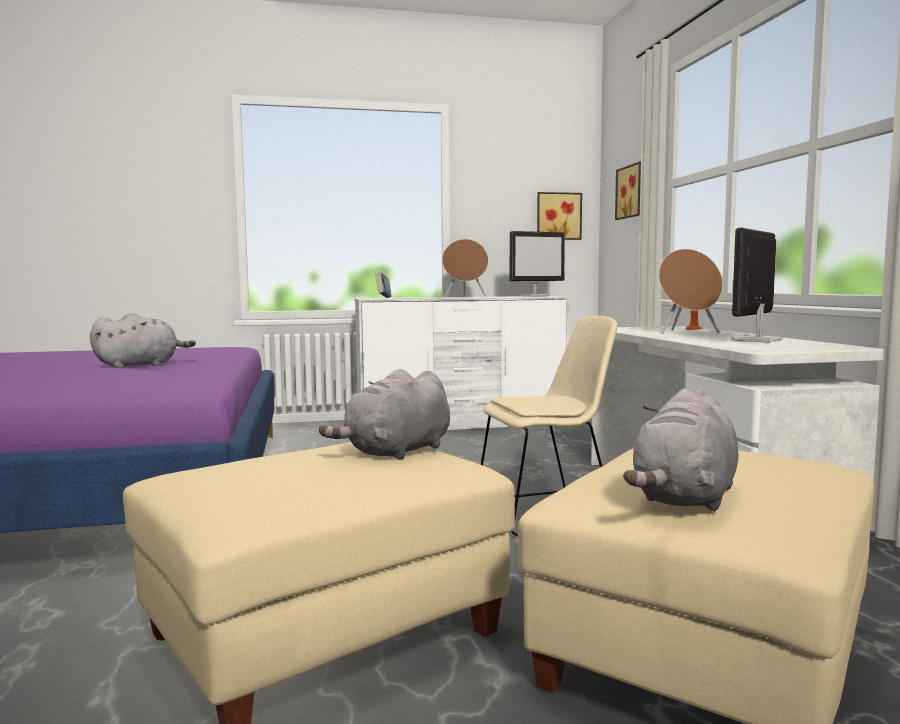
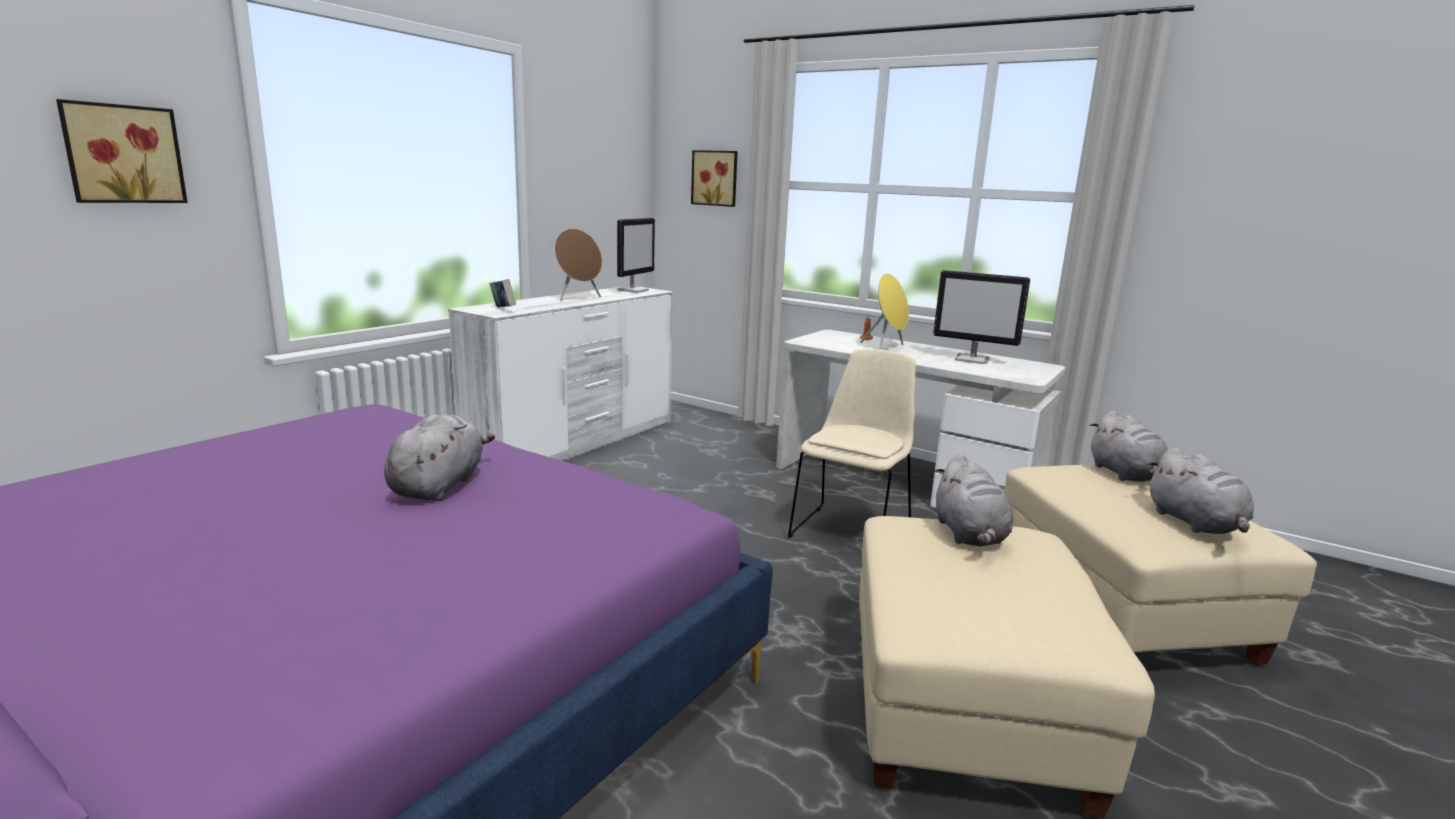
camera: 45 degrees left, 10 degrees up
(558, 216) = (621, 192): picture -> picture (123, 154)
(687, 332) = (886, 347): brown speaker -> yellow speaker
(756, 340) = (973, 360): monitor -> monitor turned 60 degrees counterclockwise
(763, 461) = (1125, 475): none -> grey plush toy

